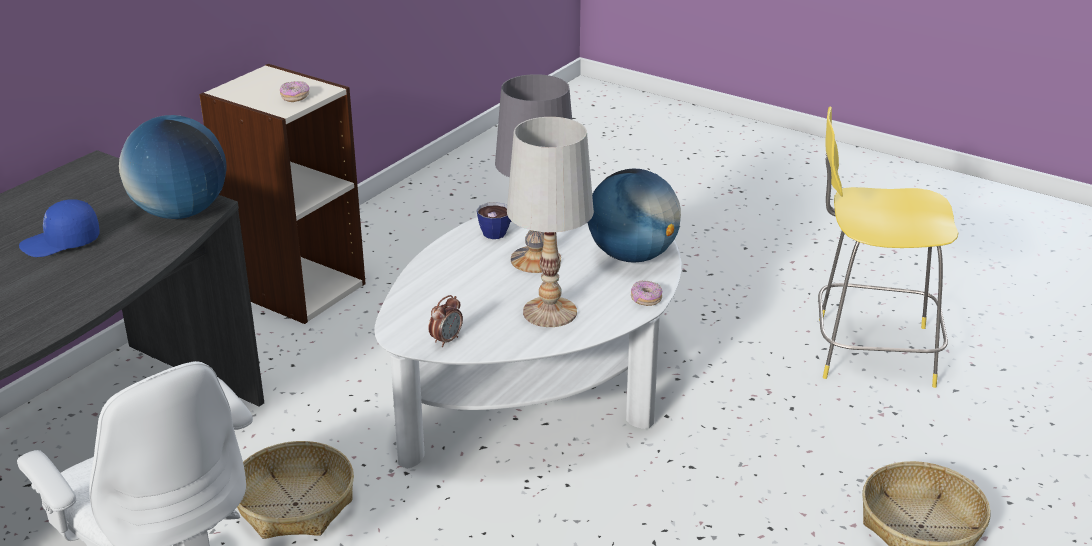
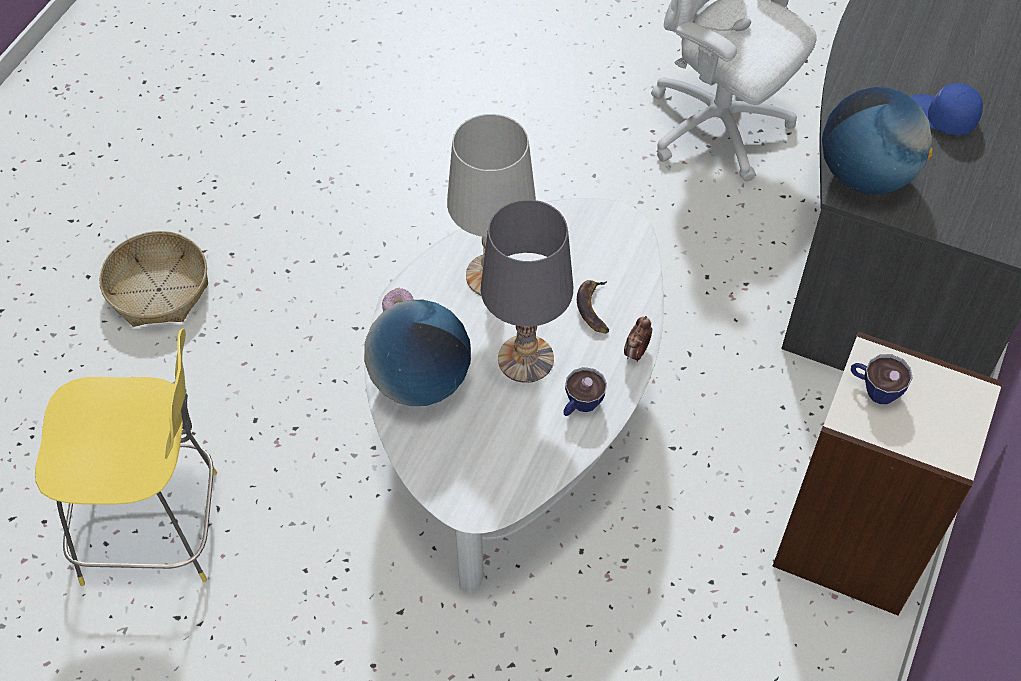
camera: 170 degrees right, 25 degrees up
(61, 243) = (940, 117): blue cap -> blue cap turned 120 degrees counterclockwise
(295, 97) = (874, 389): donut -> cup
(295, 504) = (690, 238): basket -> none
(446, 340) = (580, 223): alarm clock -> alarm clock (636, 353)
(462, 282) = (593, 308): none -> banana

